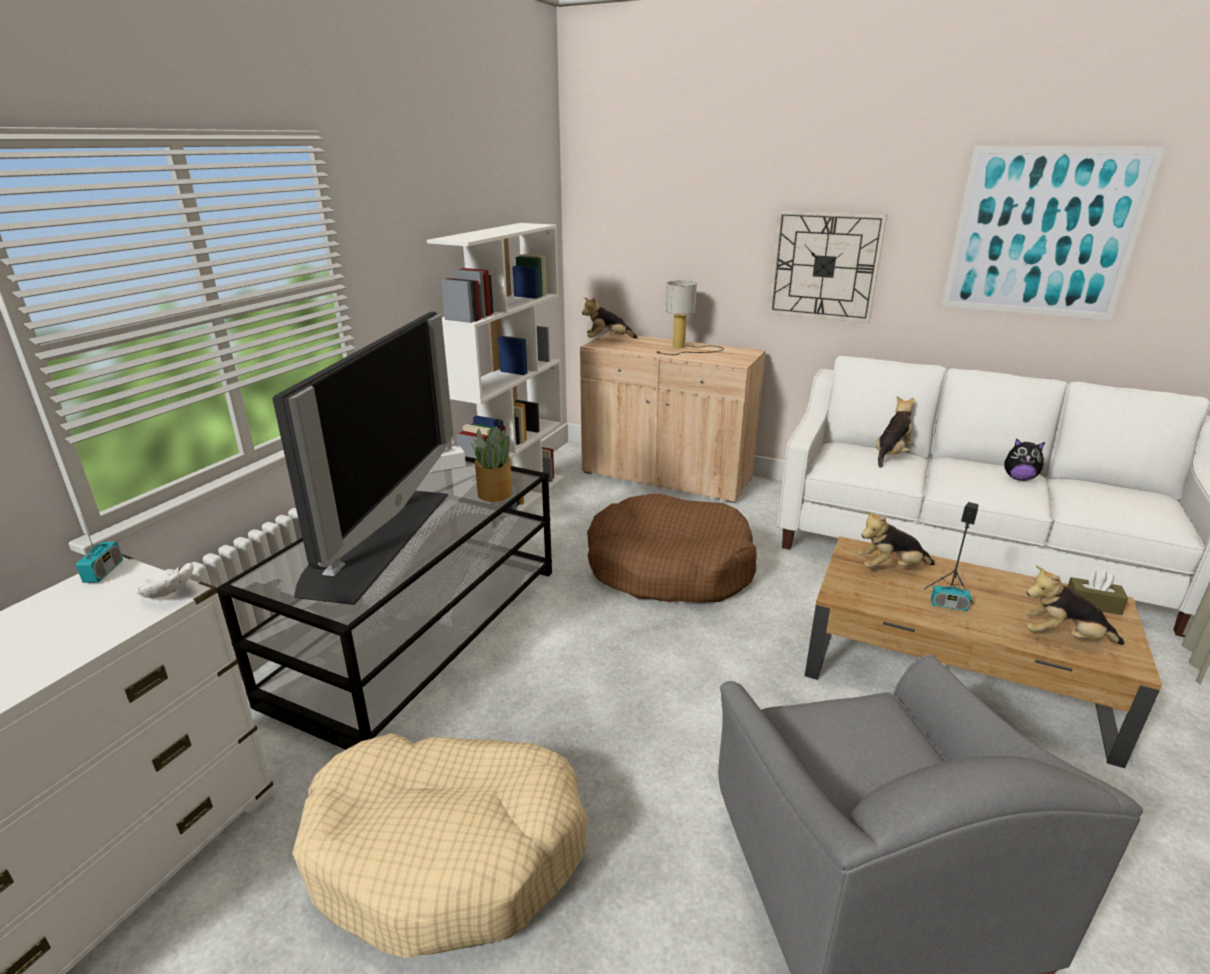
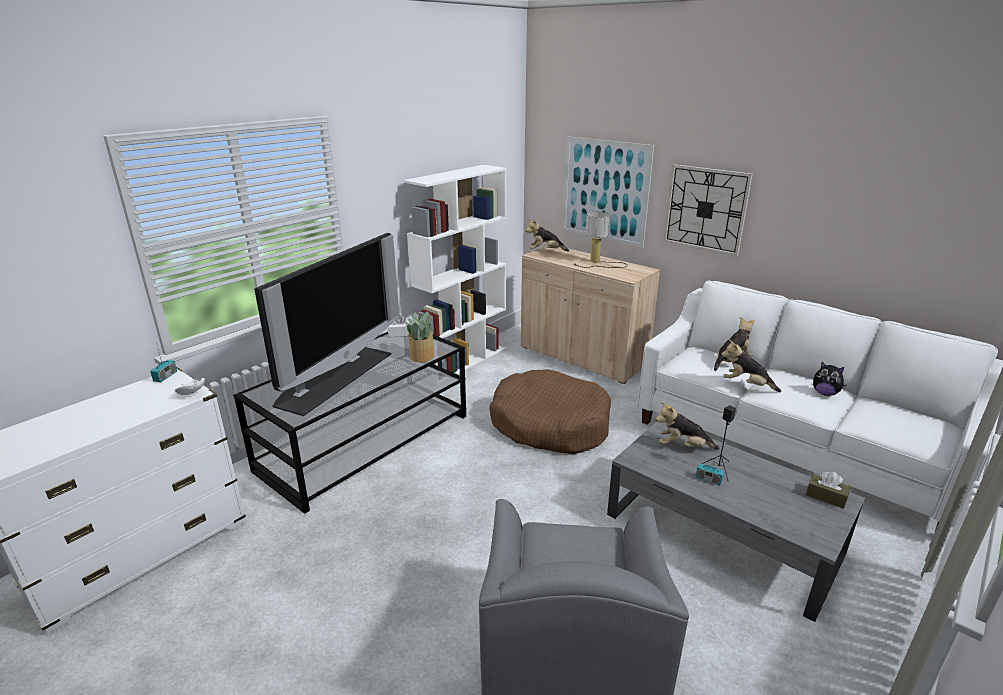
camera: 15 degrees right, 0 degrees up
(448, 852) = (328, 574): beige dog bed -> none
(956, 675) = (722, 534): brown coffee table -> grey coffee table
(1042, 233) = (872, 198): picture -> picture (605, 191)
(1063, 637) = (781, 515): plush toy -> plush toy (746, 385)

